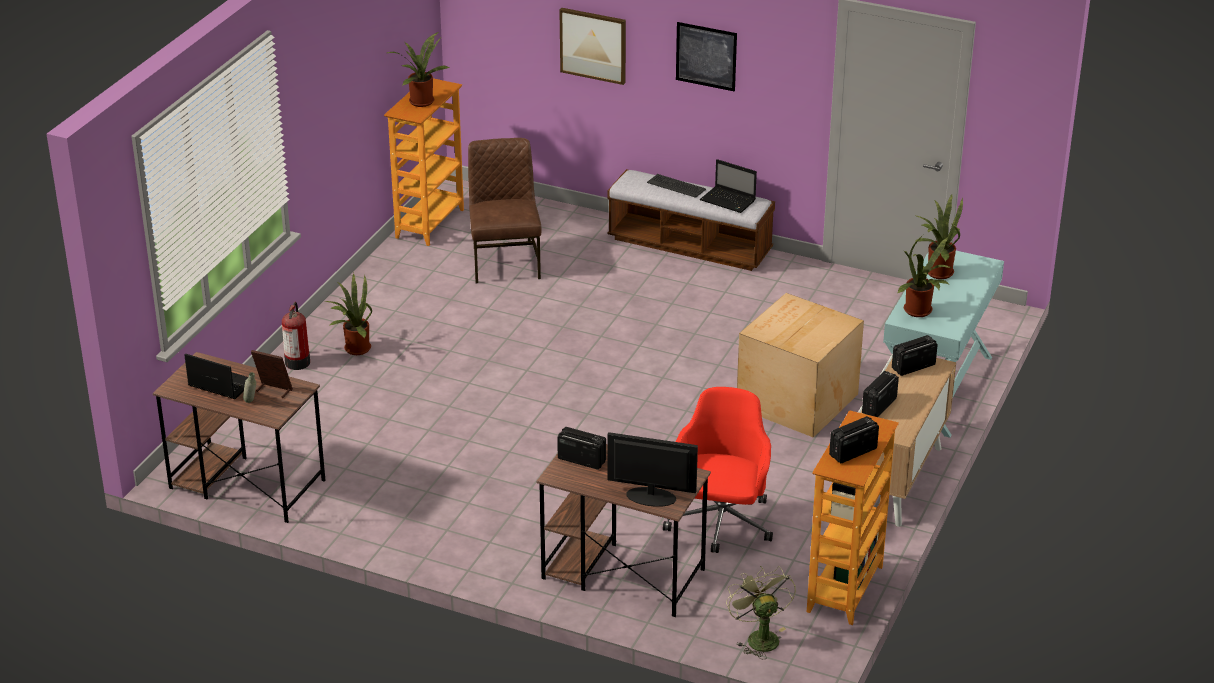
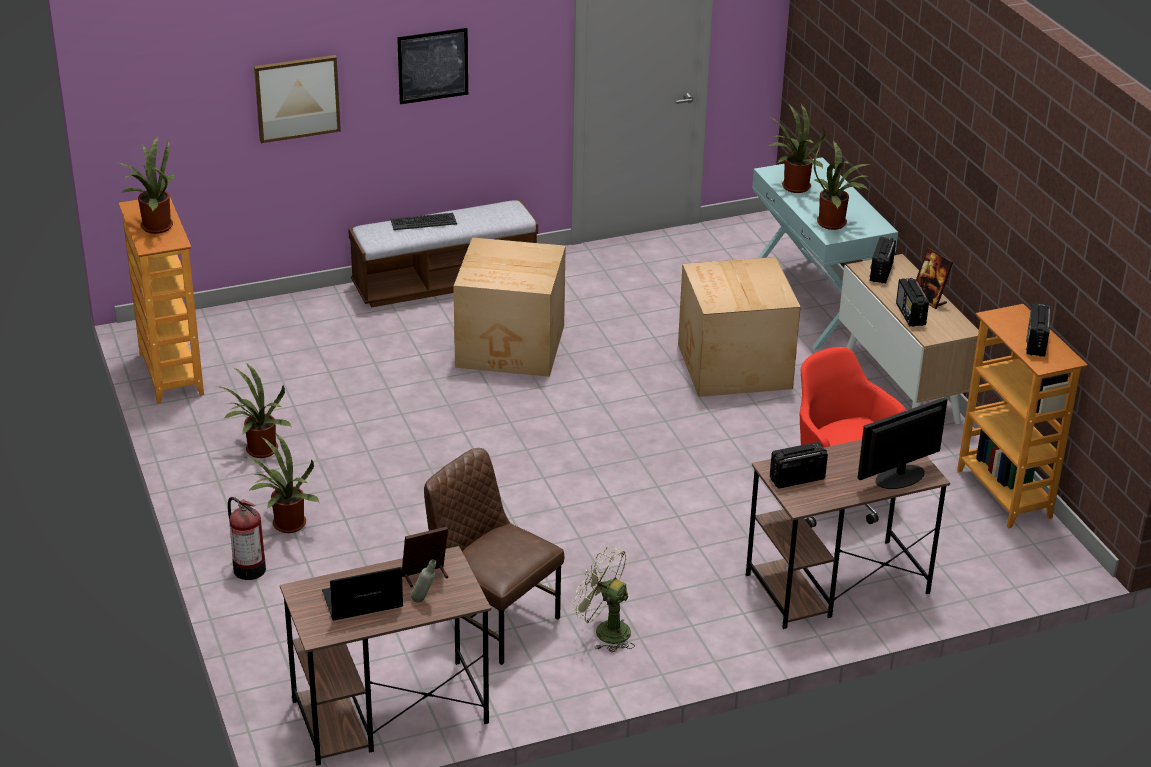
camera: 45 degrees left, 0 degrees up
(407, 296) = (259, 451): none -> potted plant
(505, 262) = (302, 374): brown chair -> brown chair (492, 619)
(663, 310) = (511, 347): none -> cardboard box
(729, 201) = (488, 214): laptop -> none
(759, 637) = (1010, 569): green fan -> green fan (604, 631)
(914, 403) = (929, 299): none -> picture frame

